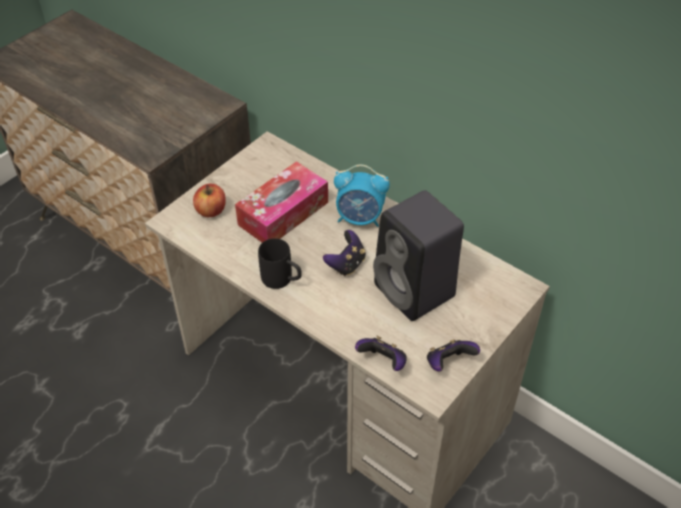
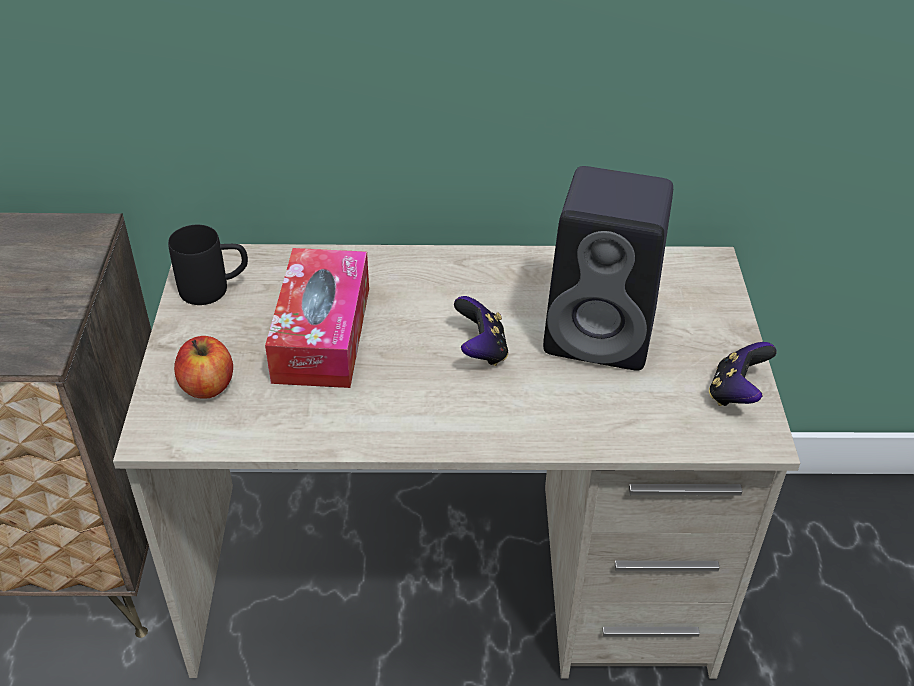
camera: 40 degrees left, 5 degrees down
(282, 280) = (419, 418): black mug -> black mug (215, 289)
(360, 218) = (434, 287): alarm clock -> none
(383, 362) = (663, 440): game controller -> none

